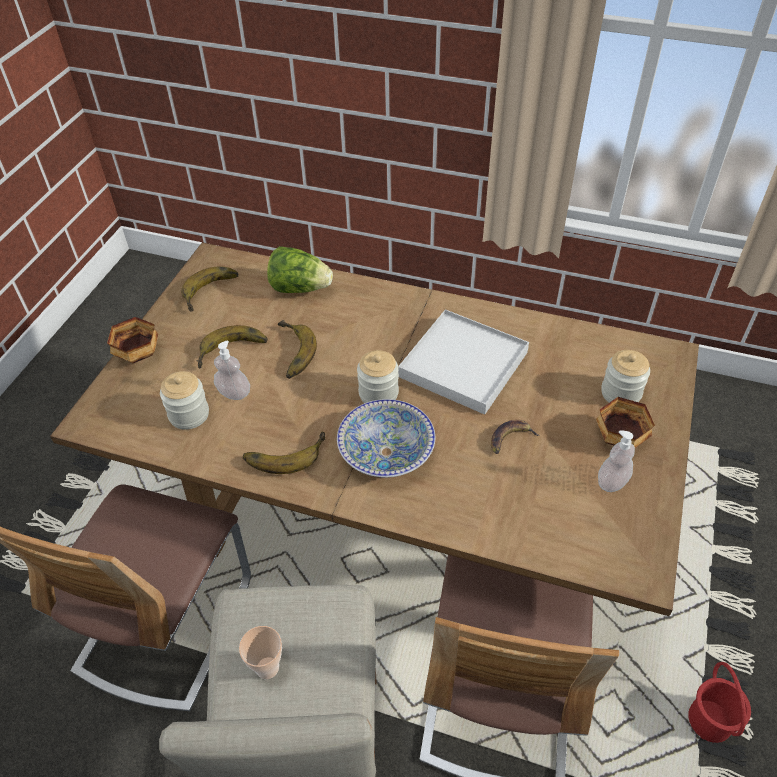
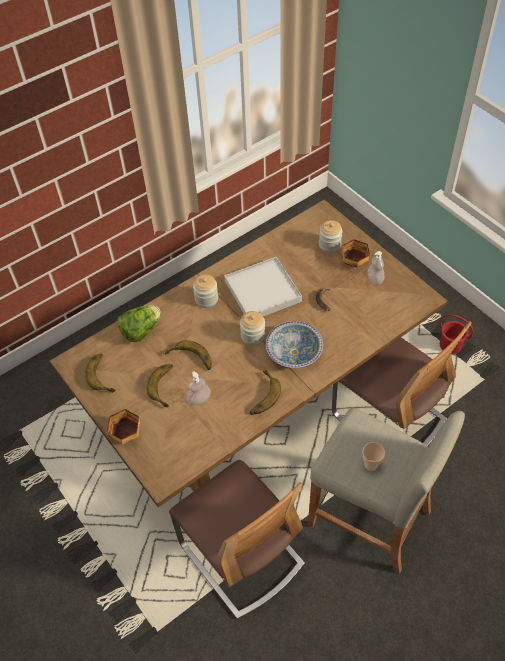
camera: 55 degrees left, 5 degrees up
(189, 414) = (198, 427): jar -> jar (206, 299)

